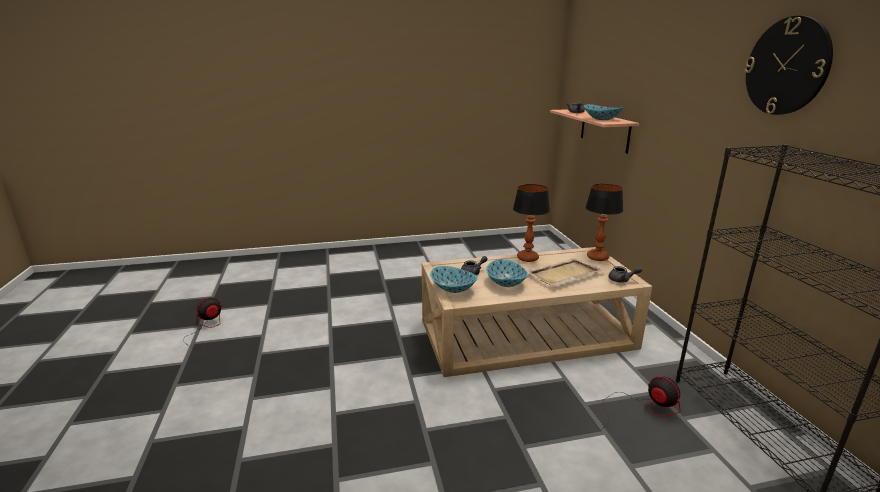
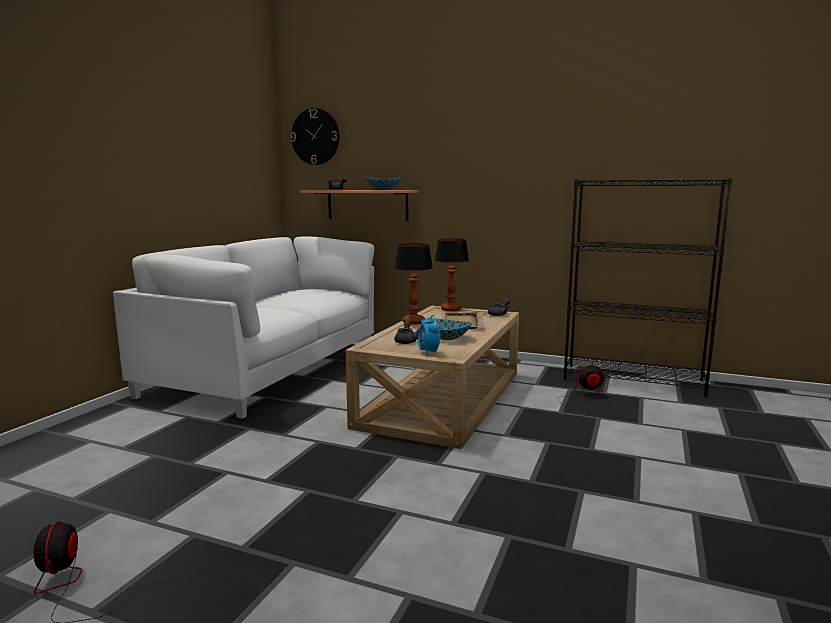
camera: 55 degrees left, 10 degrees down
(453, 289) = (428, 352): bowl -> alarm clock
(477, 255) = (268, 369): none -> white sofa
(787, 66) = (567, 128): wall clock -> wall clock (315, 136)

